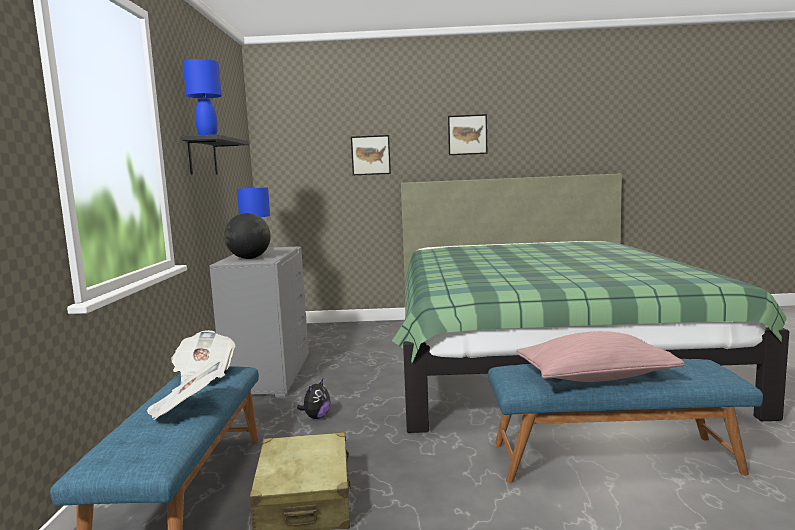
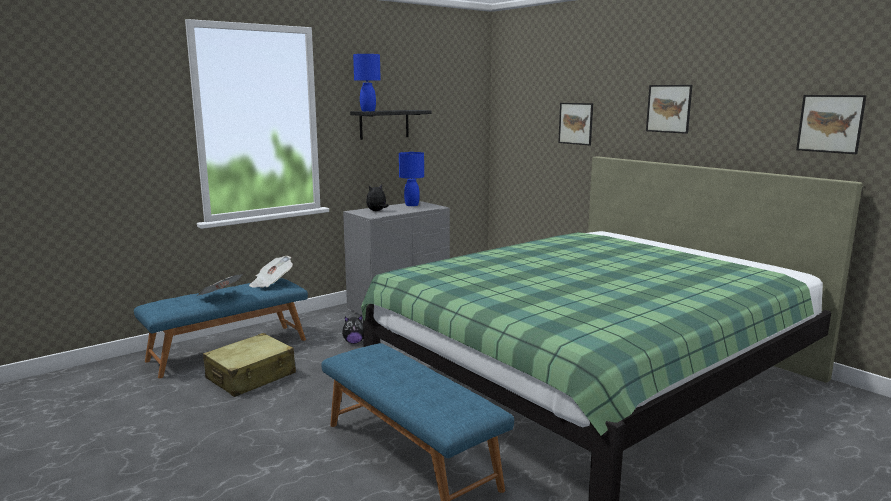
camera: 50 degrees right, 5 degrees up
(249, 258) = (377, 211): globe -> plush toy
(592, 137) = (830, 123): none -> picture
(595, 377) = (386, 375): pink pillow -> none

